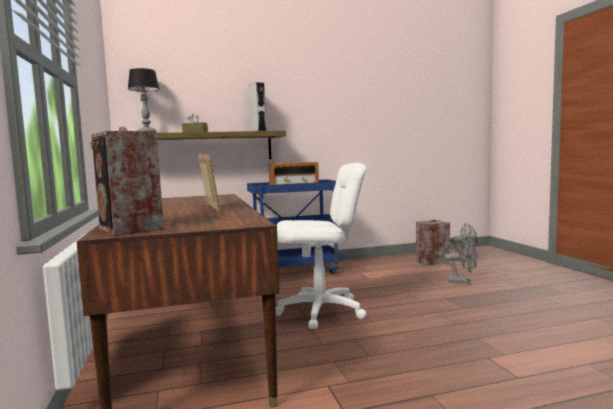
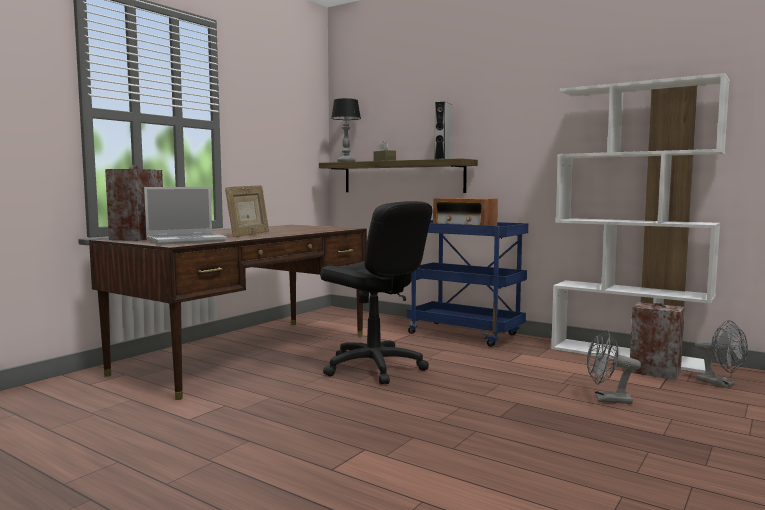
camera: 50 degrees right, 0 degrees up
(219, 220) = (187, 240): none -> laptop
(321, 311) = (374, 368): white office chair -> black office chair
(400, 258) = (628, 355): none -> white bookcase
(463, 281) = (607, 400): grey fan -> grey fan turned 120 degrees clockwise

